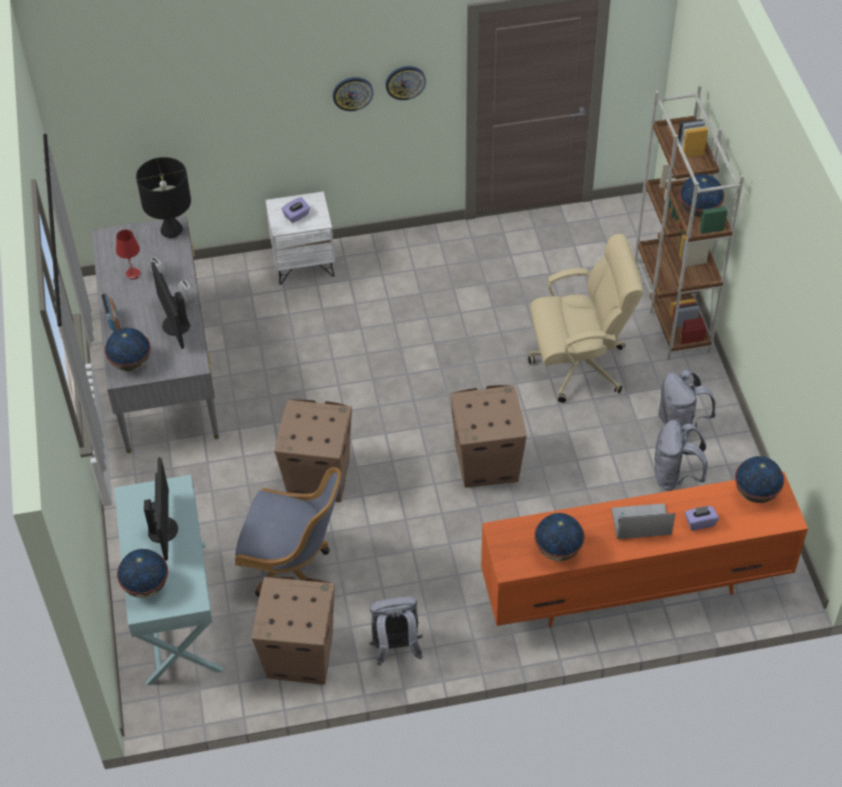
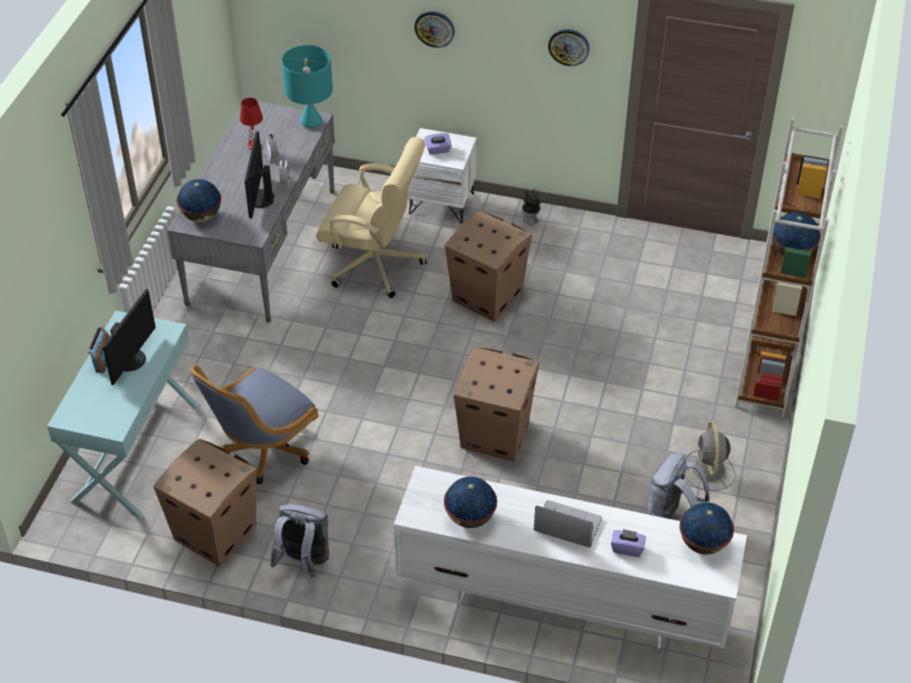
camera: 25 degrees right, 5 degrees down
(113, 321) = (211, 177): radio -> radio (104, 360)
(145, 586) = (83, 401): globe -> none
(172, 231) = (311, 122): black table lamp -> turquoise table lamp
(294, 566) = (261, 454): blue office chair -> blue office chair turned 90 degrees clockwise
(317, 477) = (333, 387): cardboard box -> cardboard box (486, 295)
(352, 93) = (515, 42): wall clock -> wall clock (434, 28)
(393, 251) = (530, 220): none -> potted plant
(579, 366) = (641, 381): beige office chair -> beige office chair (374, 264)
(633, 590) = (561, 604): orange cabinet -> white cabinet
(680, 424) = (708, 471): grey backpack -> grey fan

